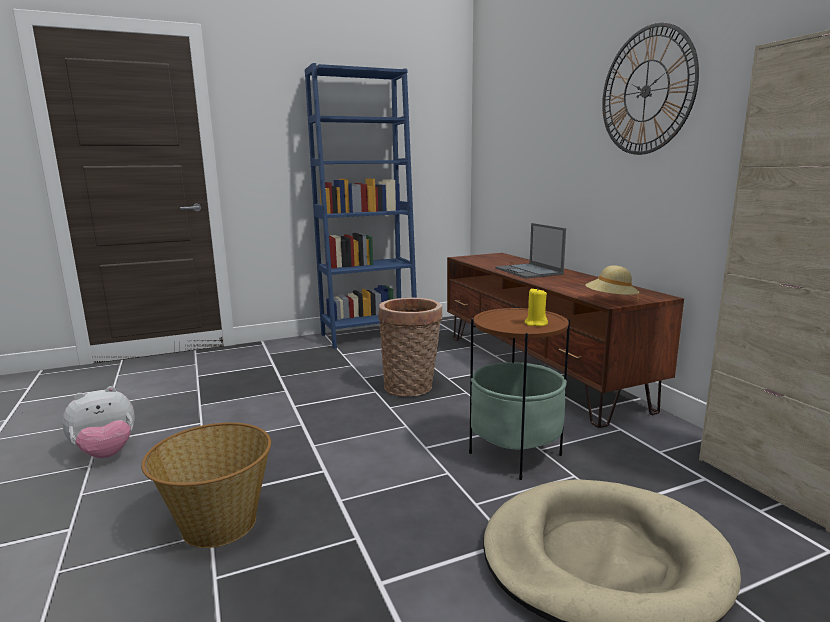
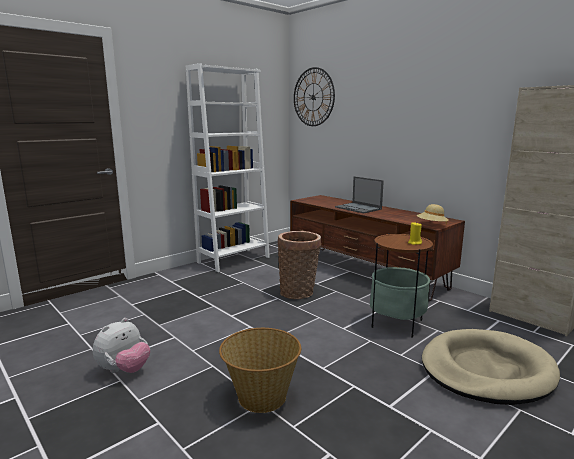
camera: 20 degrees left, 0 degrees up
(369, 335) = (233, 260): blue bookcase -> white bookcase
(646, 91) = (435, 99): wall clock -> wall clock (313, 97)

